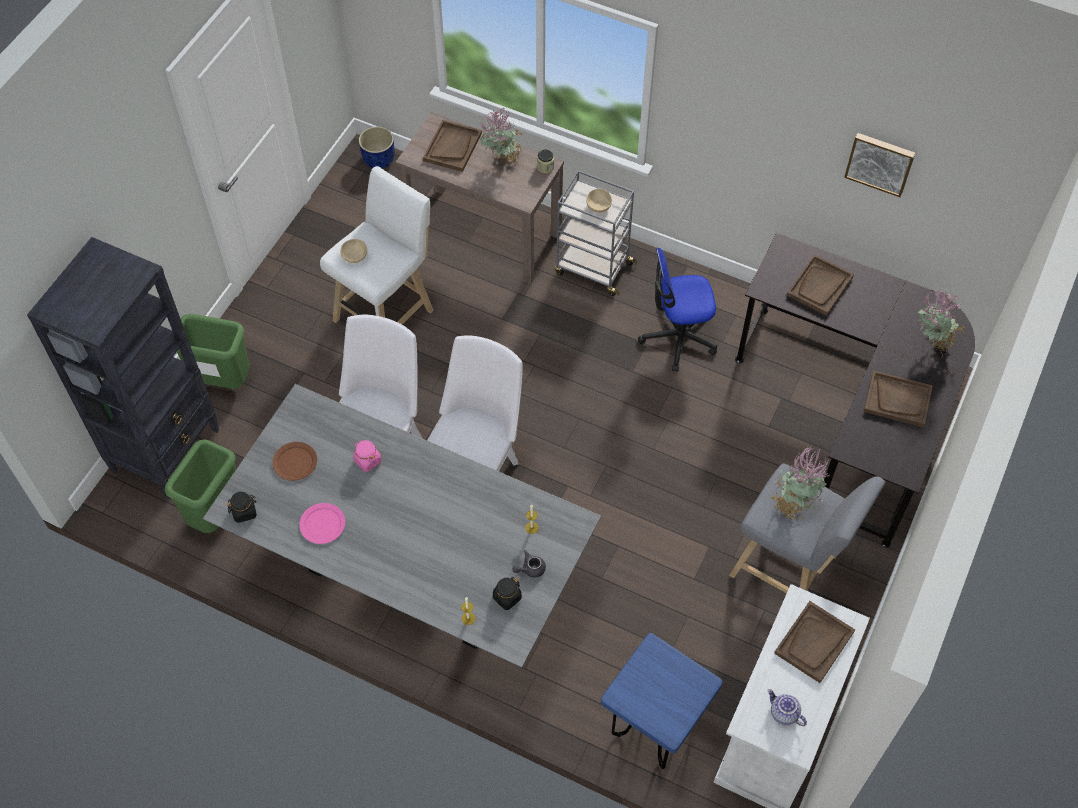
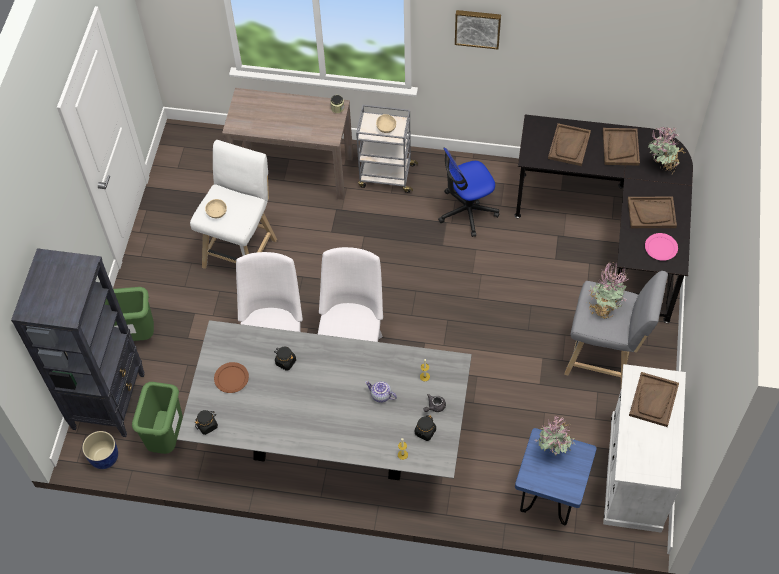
camera: 15 degrees left, 0 degrees up
(322, 524) = (269, 418): pink plate -> pink plate (660, 248)
(367, 460) = (285, 362): pink jar -> black jar
(378, 159) = (191, 134): blue planter -> blue planter (104, 457)
(452, 147) = (261, 110): brown tray -> brown tray (620, 147)
(502, 163) = (304, 113): potted plant -> potted plant (553, 451)
(783, 713) = (649, 455): teapot -> teapot (380, 396)
(880, 162) = (594, 45): picture -> picture (477, 28)

